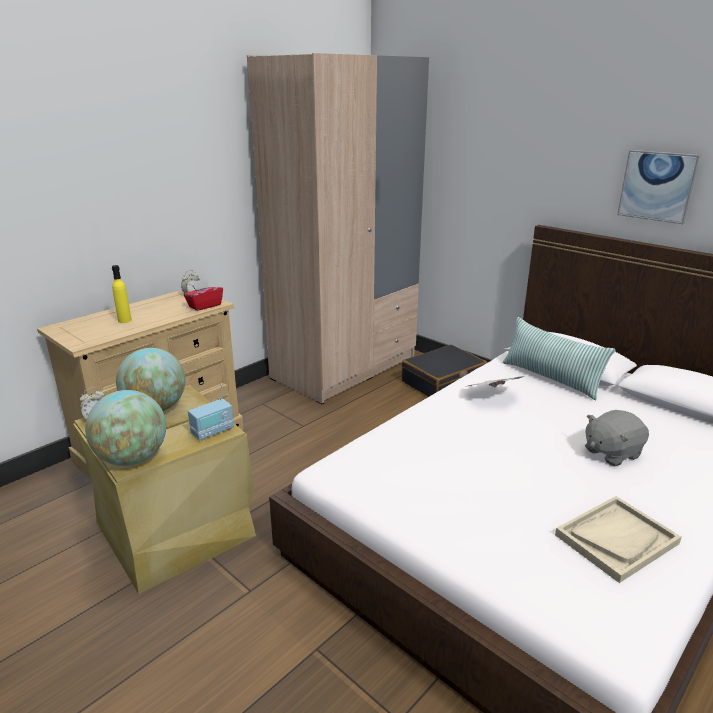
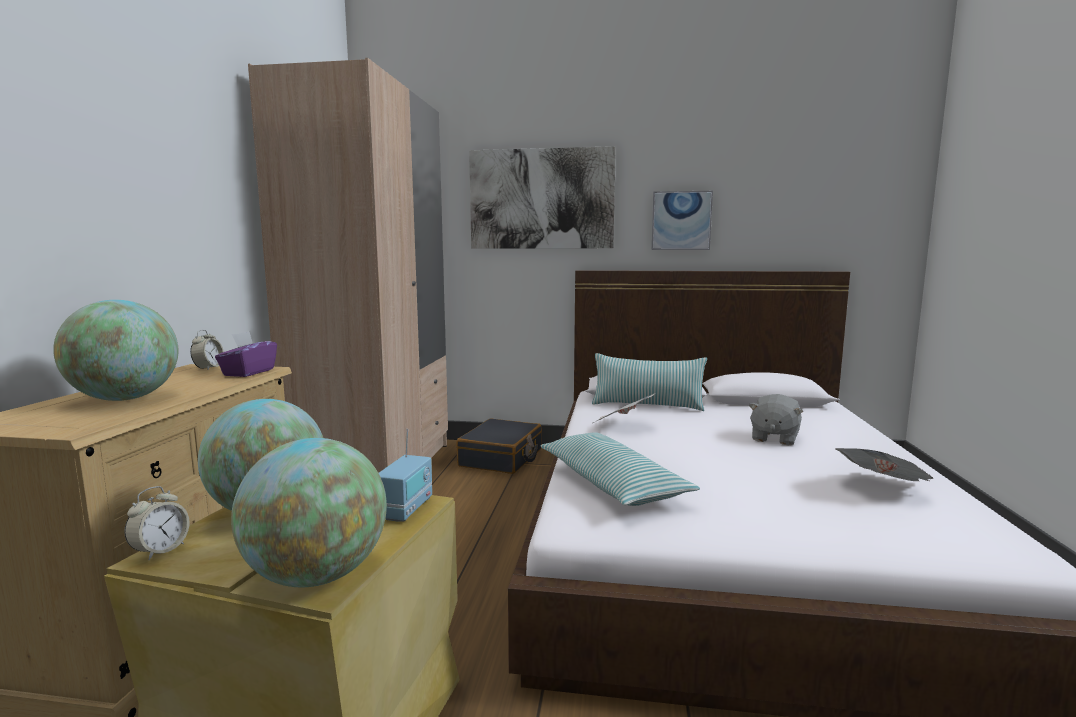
camera: 35 degrees left, 15 degrees down
(124, 320) = (125, 399): yellow bottle -> globe
(204, 306) = (248, 372): red tissue box -> purple tissue box
(397, 449) = (611, 483): none -> pillow
(517, 147) = (541, 199): none -> picture
(616, 539) = (882, 488): beige tray -> newspaper

